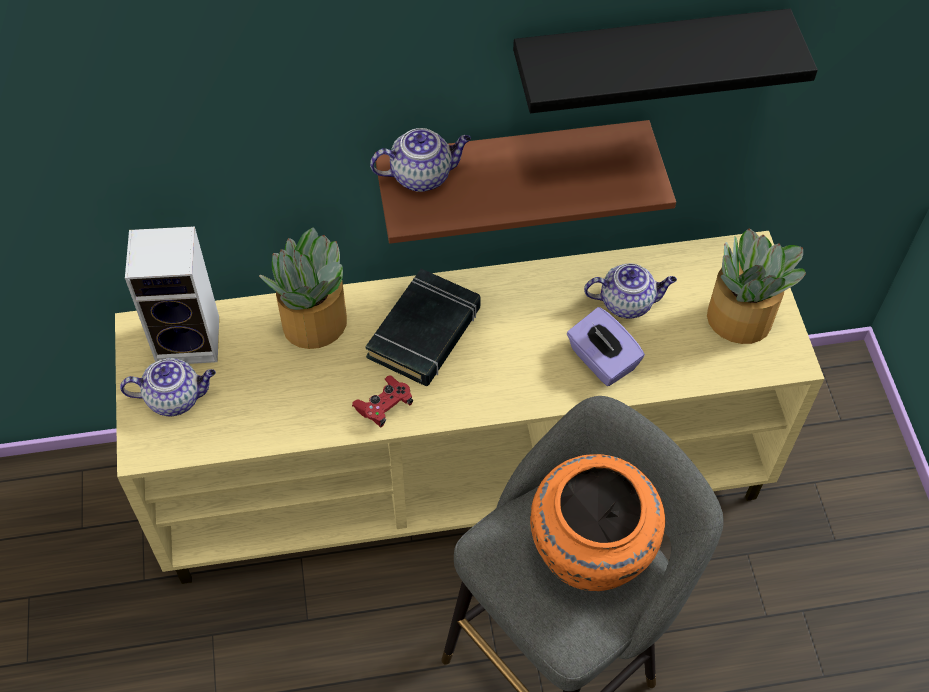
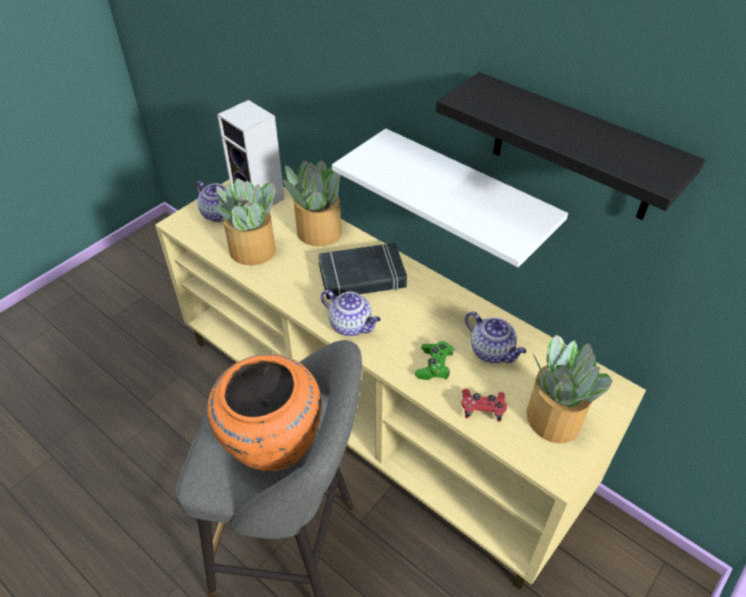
camera: 50 degrees right, 10 degrees down
(278, 404) = (253, 251): none -> potted plant
(384, 406) = (295, 291): red game controller -> red game controller (482, 409)
(422, 175) = (392, 151): teapot -> teapot (351, 325)
(511, 166) = (467, 196): brown shelf -> white shelf
(601, 360) = (434, 366): purple tissue box -> green game controller

